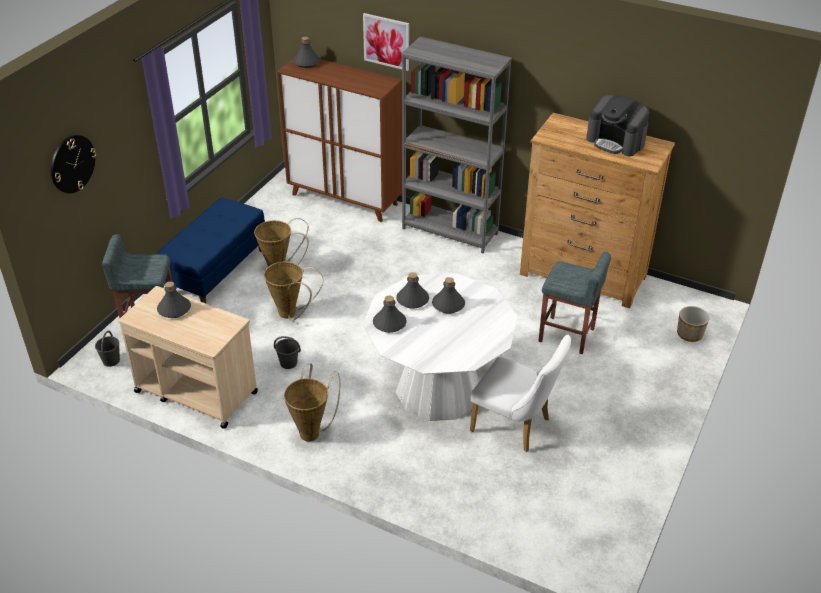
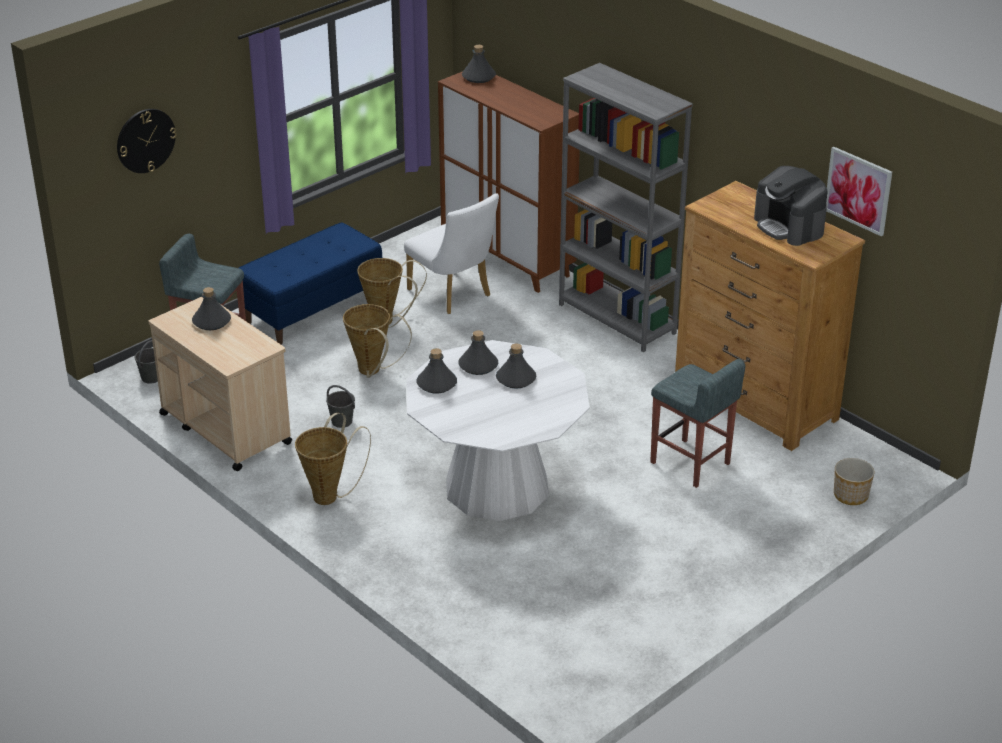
camera: 20 degrees right, 5 degrees down
(386, 41) = (567, 64): picture -> picture (858, 190)
(515, 427) = (565, 544): white chair -> white chair (453, 295)

